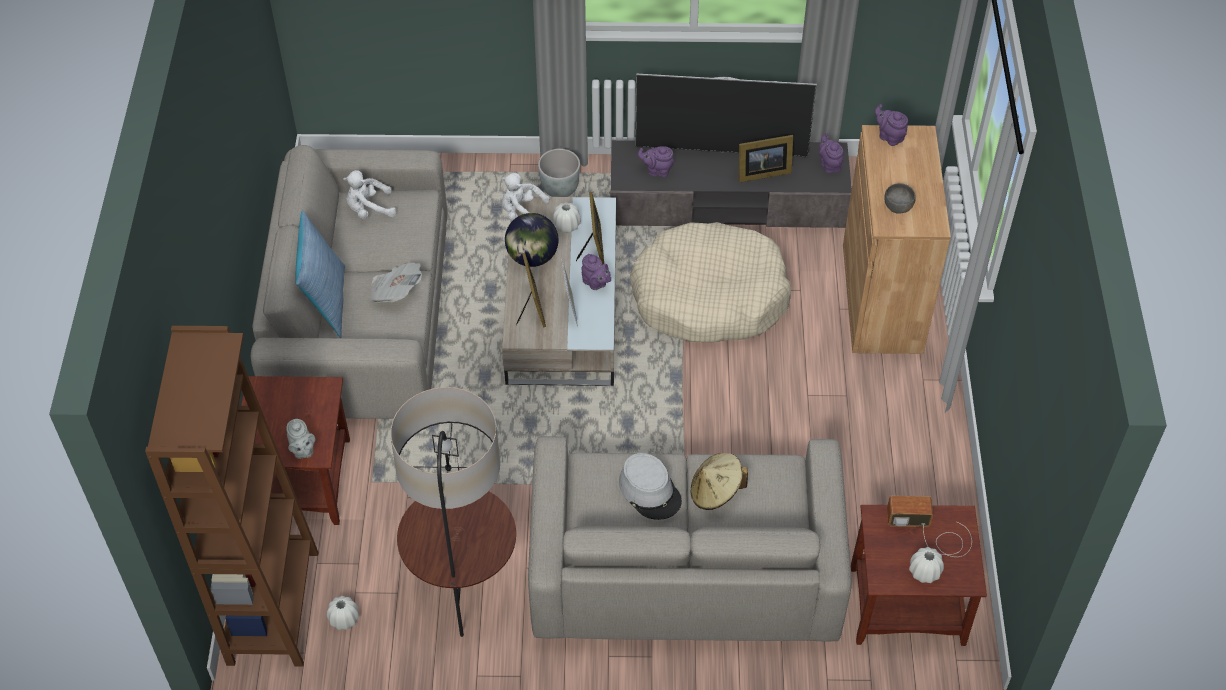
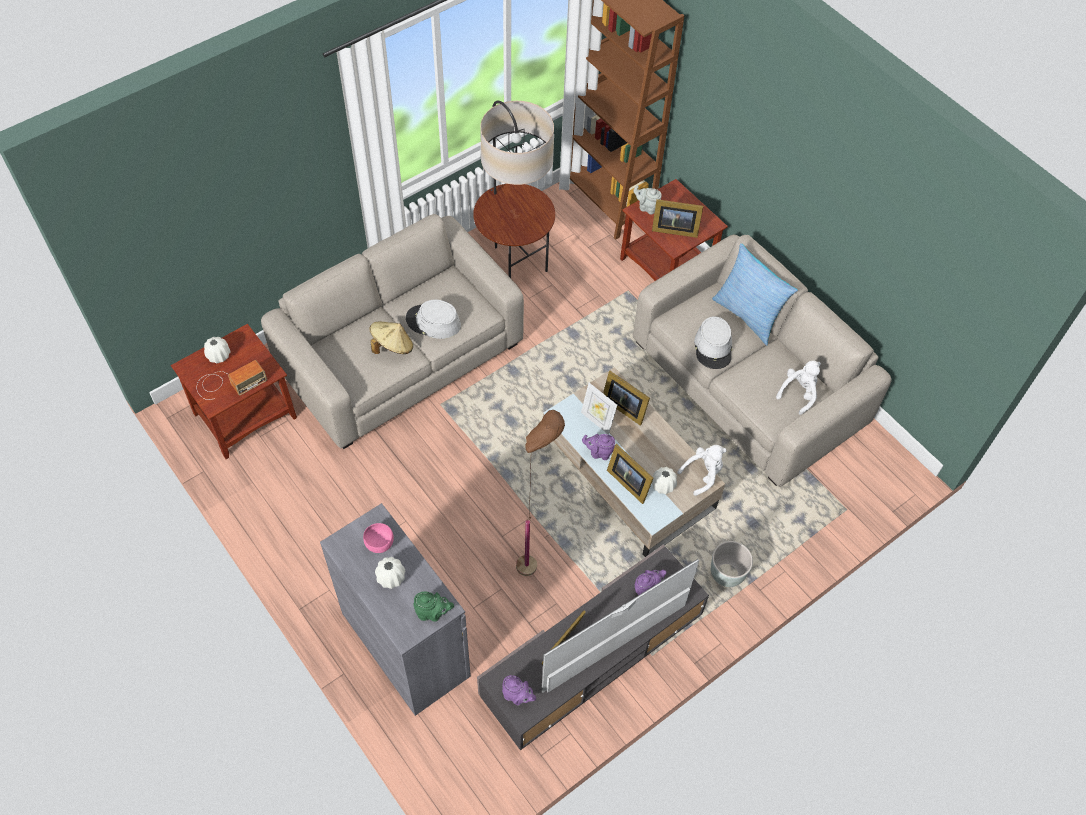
camera: 140 degrees right, 5 degrees up
(304, 408) = (673, 229): none -> picture frame
(344, 619) = (565, 218): white vase -> white vase (391, 577)
(395, 292) = (713, 347): newspaper -> grey hat
(532, 257) = (661, 444): globe -> none
(709, 297) = (536, 554): beige dog bed -> brown floor lamp
(882, 298) = (405, 644): brown cabinet -> grey cabinet
(889, 136) = (432, 613): purple teapot -> green teapot
(898, 207) = (379, 543): grey bowl -> pink bowl

